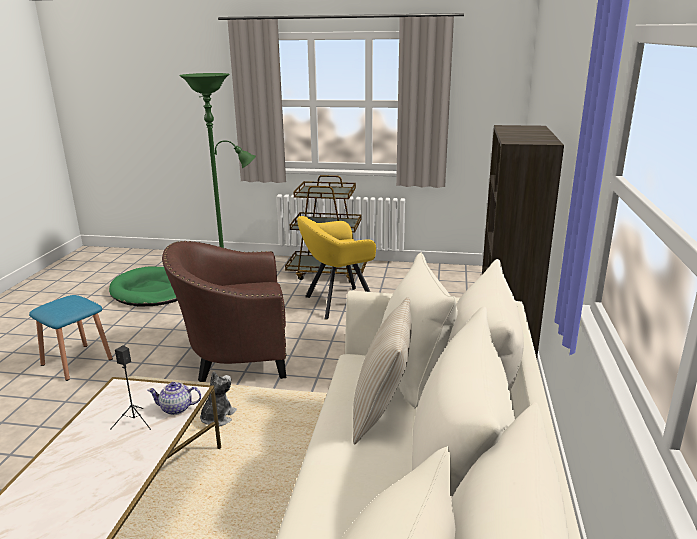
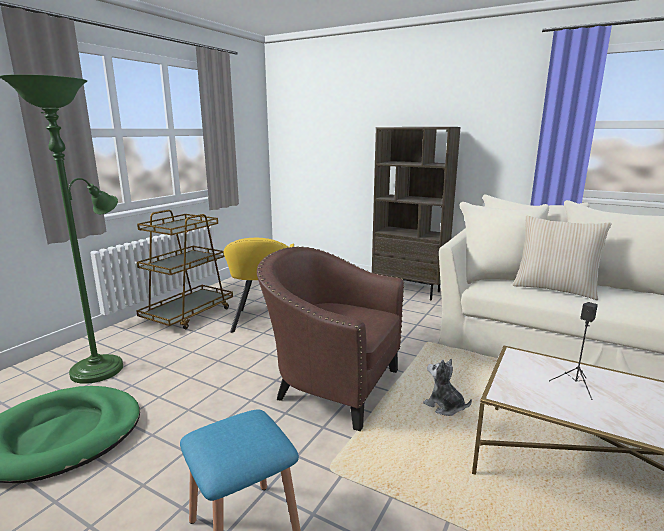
camera: 70 degrees left, 5 degrees down
(176, 408) = (547, 363): teapot -> none
(235, 357) = (331, 385): brown armchair -> brown armchair turned 105 degrees clockwise

